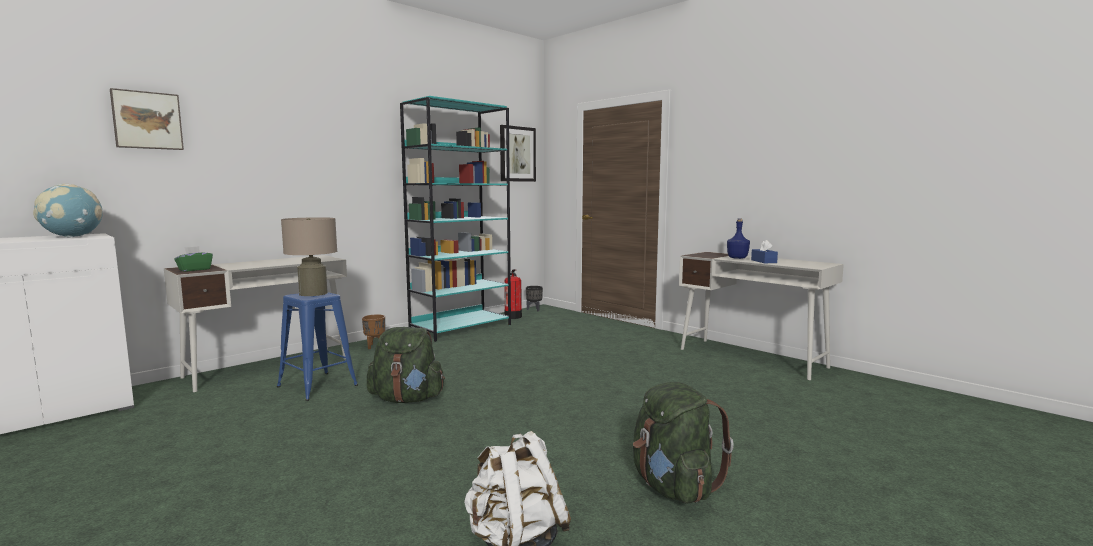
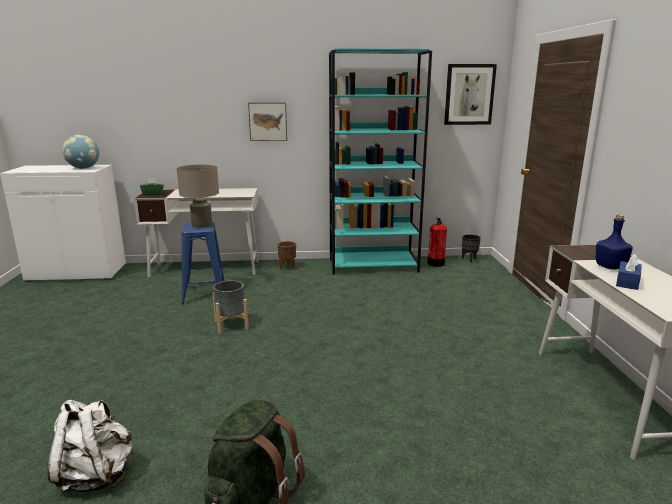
camera: 40 degrees right, 10 degrees up
(147, 120) = (134, 86): picture -> picture (268, 121)
(407, 399) = (231, 324): green backpack -> grey planter

